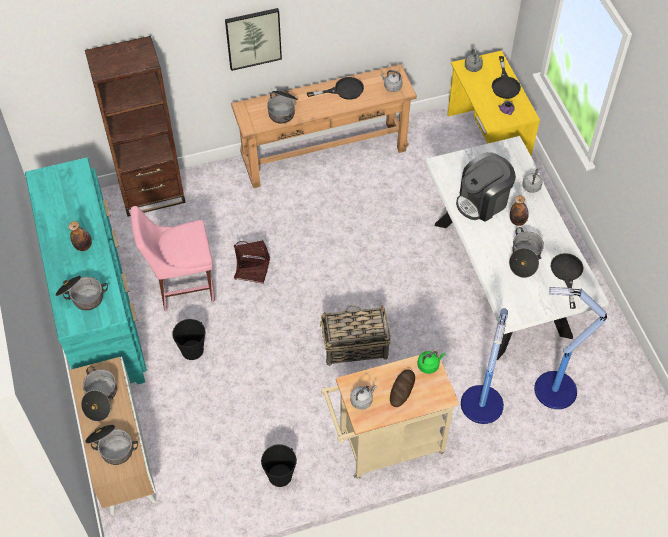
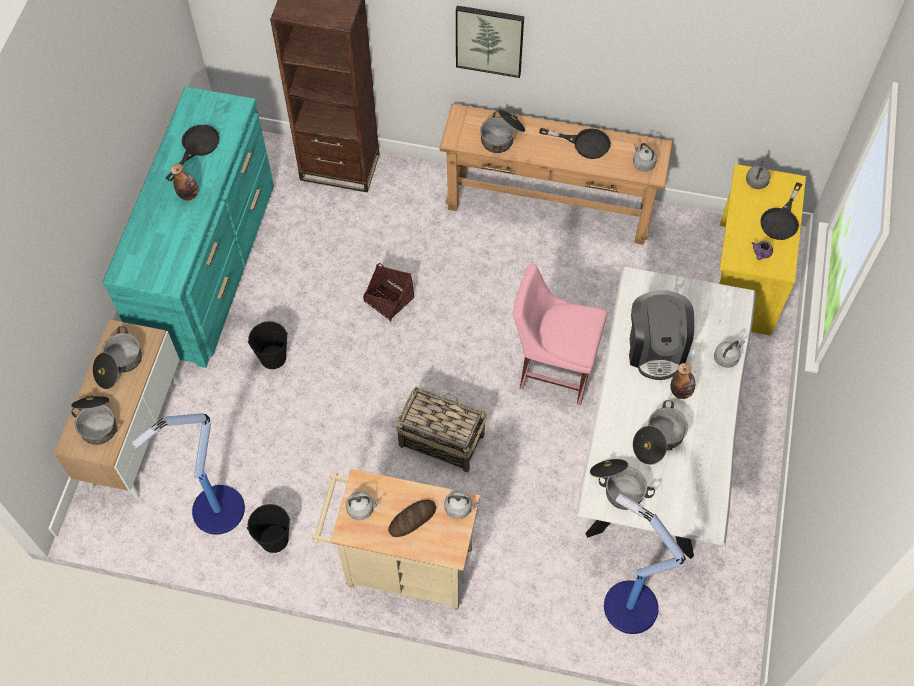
camera: 30 degrees right, 5 degrees up
(82, 296) = (153, 248): cooking pot -> cooking pot (618, 486)
(182, 286) = (306, 283): pink chair -> pink chair (553, 370)
(429, 365) = (459, 508): green kettle -> grey kettle
(481, 406) = (535, 580): floor lamp -> floor lamp (217, 511)
(482, 201) = (655, 348): coffee machine -> coffee machine turned 90 degrees counterclockwise
(567, 274) = (696, 483): black frying pan -> black frying pan (196, 147)

